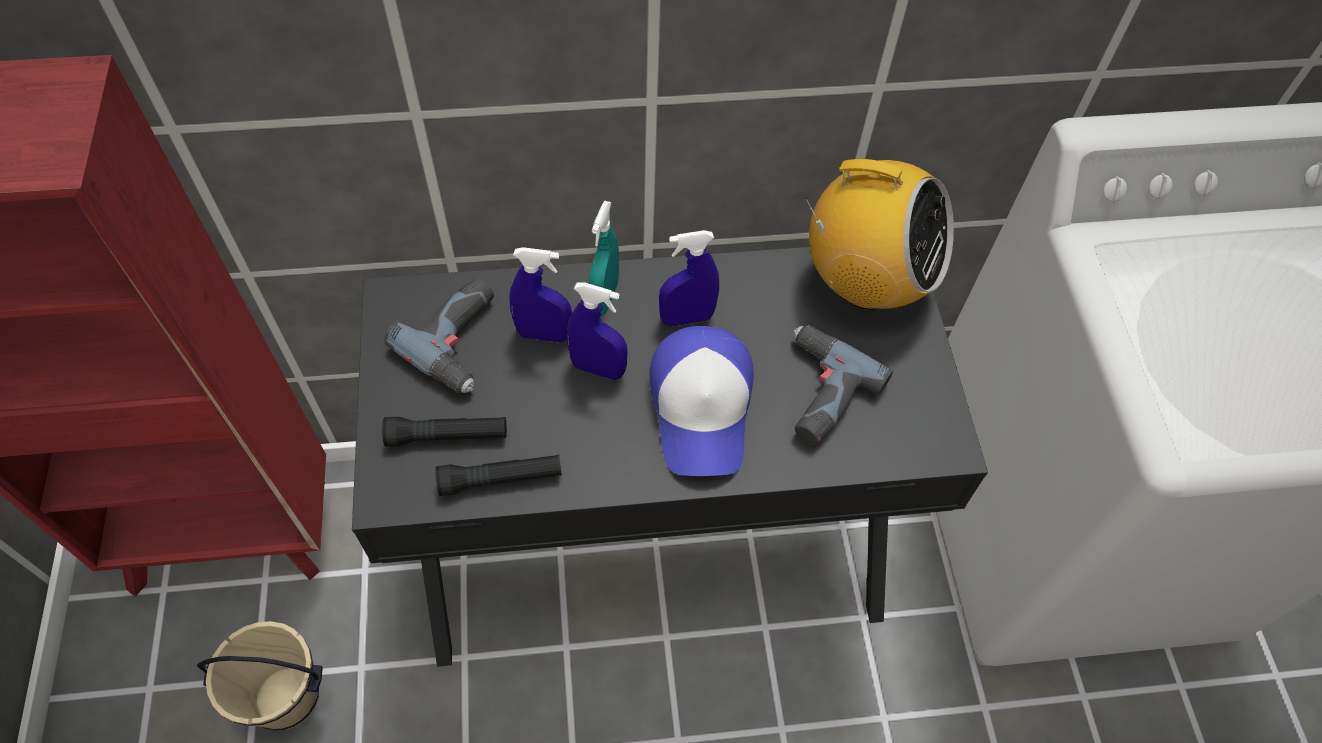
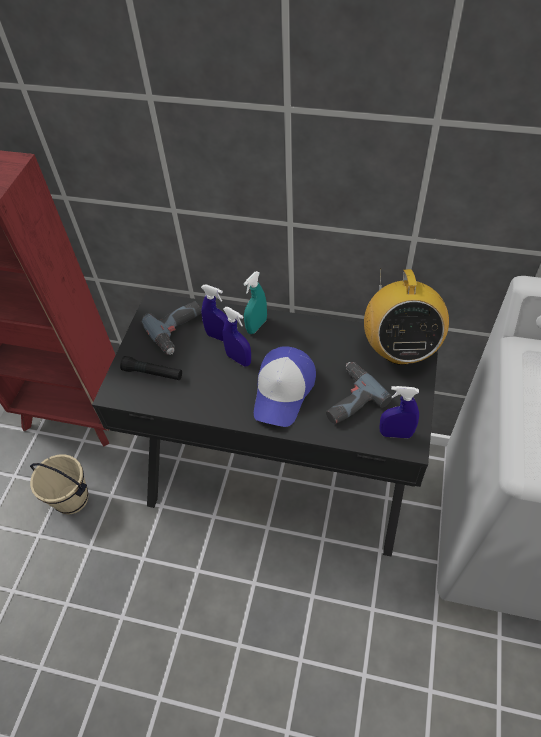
camera: 25 degrees right, 5 degrees down
(501, 479) = (169, 400): black flashlight -> none
(686, 318) = (294, 345): blue spray bottle -> blue spray bottle (395, 434)
(866, 282) = (399, 349): radio -> radio turned 45 degrees clockwise

